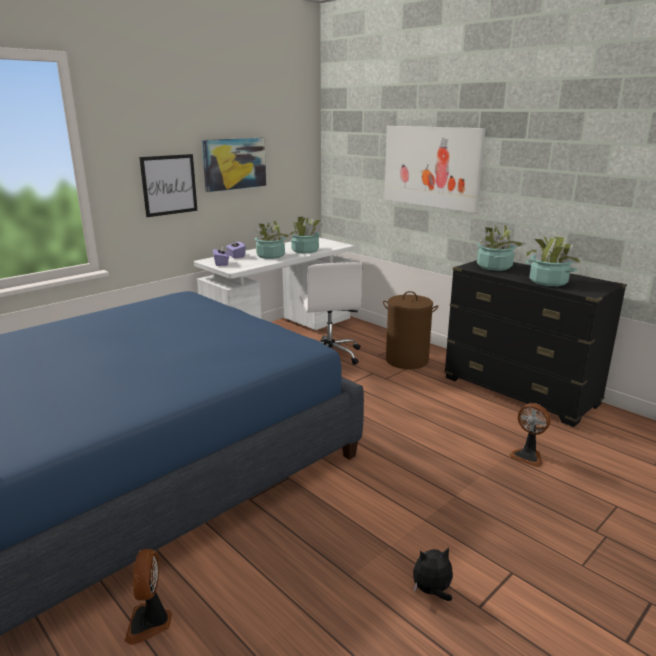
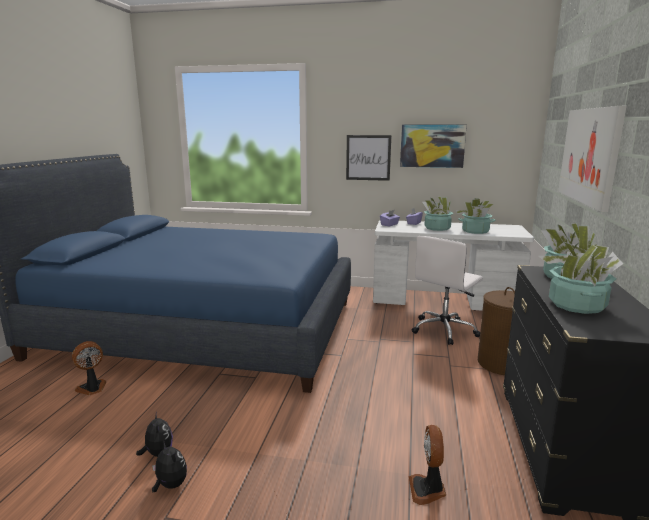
camera: 55 degrees right, 5 degrees down
(369, 588) = (158, 453): none -> plush toy

